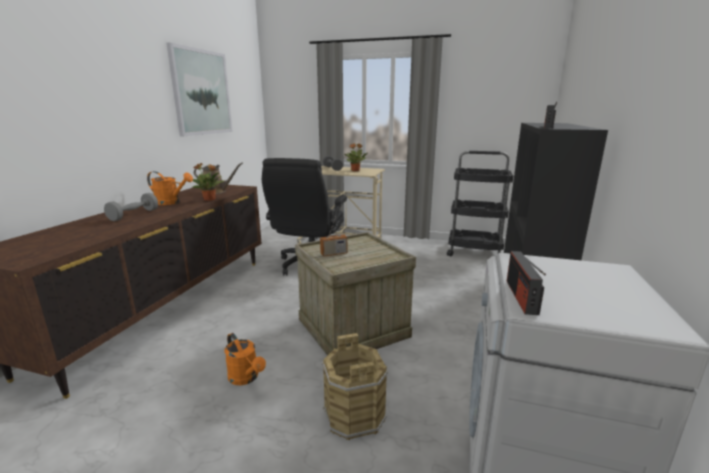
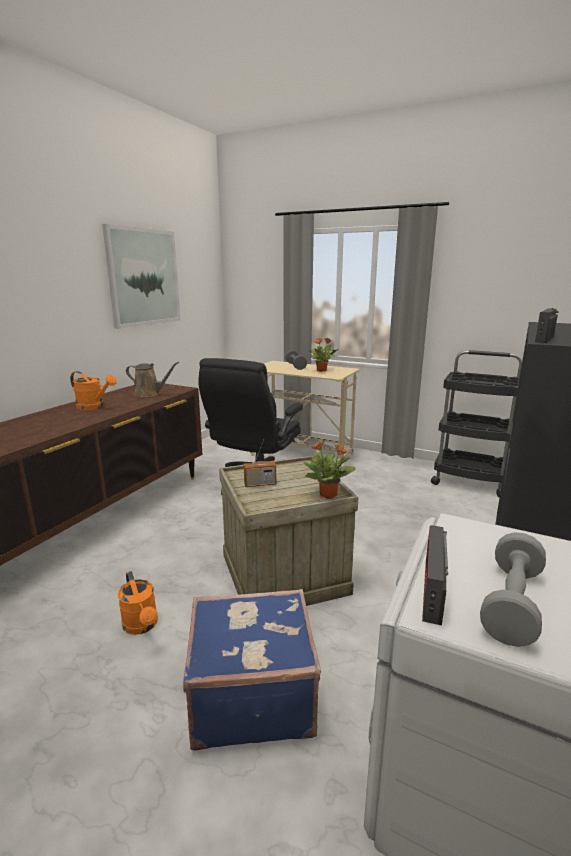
camera: 10 degrees right, 0 degrees up
(134, 215) = (47, 422): grey dumbbell -> grey dumbbell (511, 604)
(210, 199) = (137, 405): potted plant -> potted plant (329, 495)
(354, 415) = (251, 694): brown bucket -> blue suitcase

